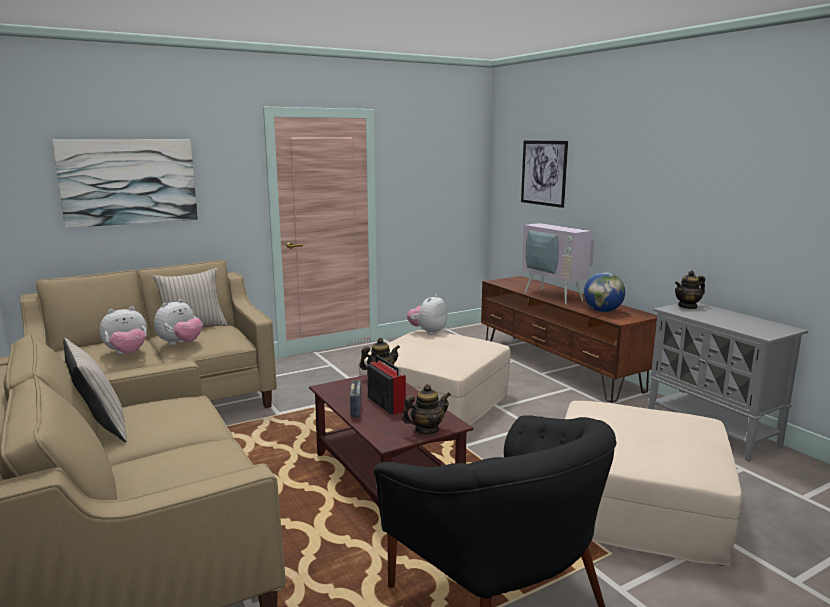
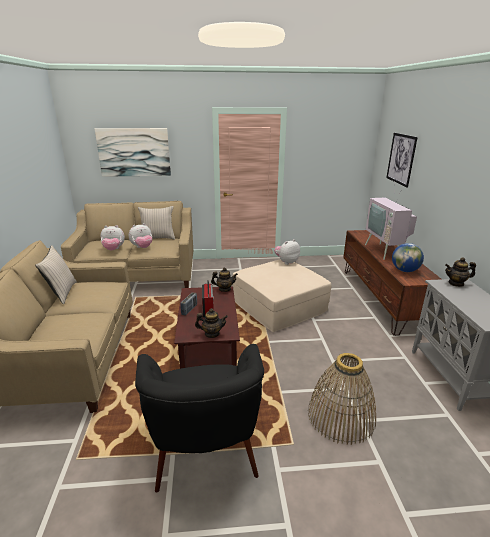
camera: 25 degrees right, 10 degrees up
(636, 505) = (340, 416): beige ottoman -> basket

